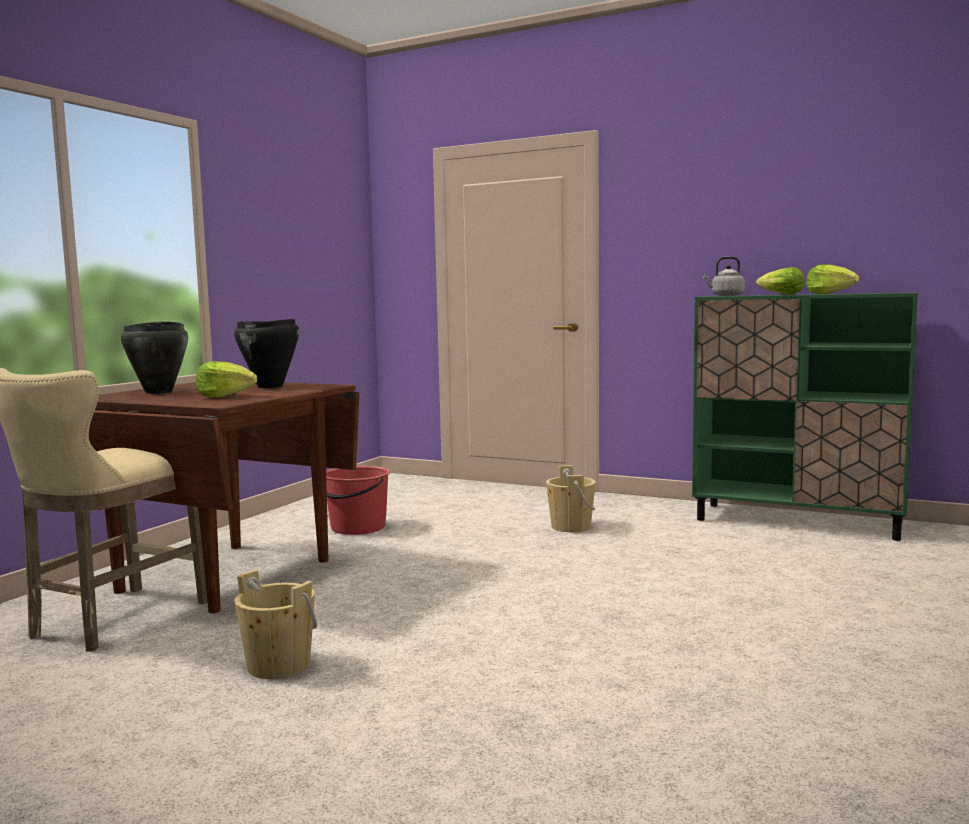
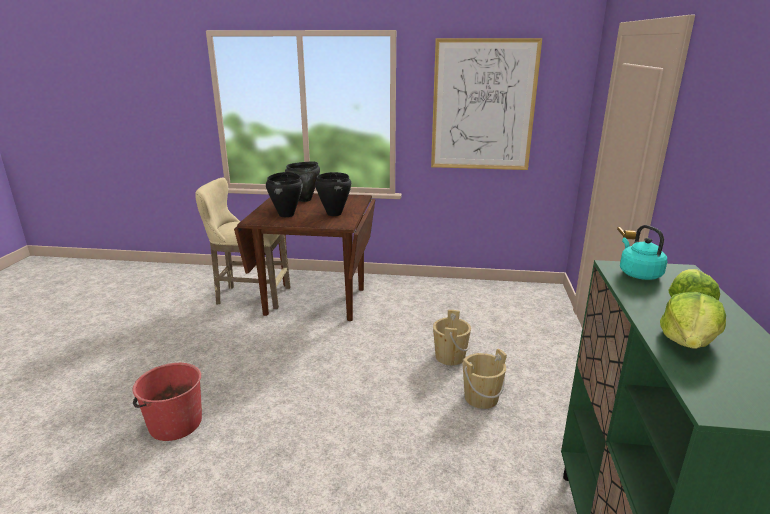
camera: 70 degrees right, 15 degrees up
(225, 396) = (287, 215): lettuce -> black cooking pot
(279, 665) = (200, 351): beige bucket -> beige bucket (450, 357)
(293, 241) = (483, 106): none -> picture
(357, 528) = (418, 312): red bucket -> red bucket (175, 424)
(725, 295) = (638, 274): grey kettle -> turquoise kettle

